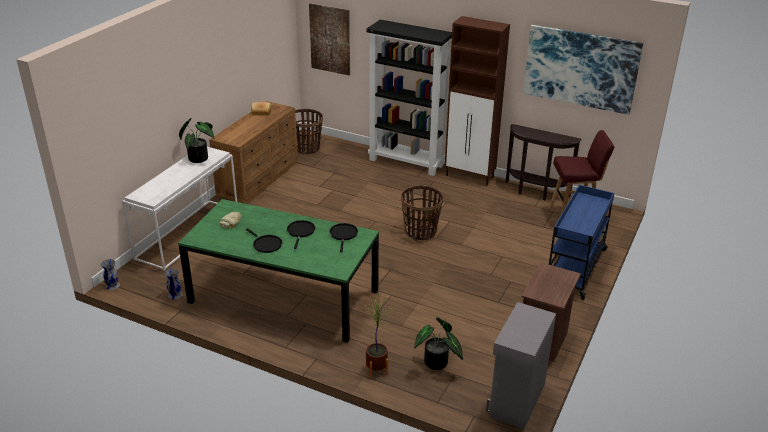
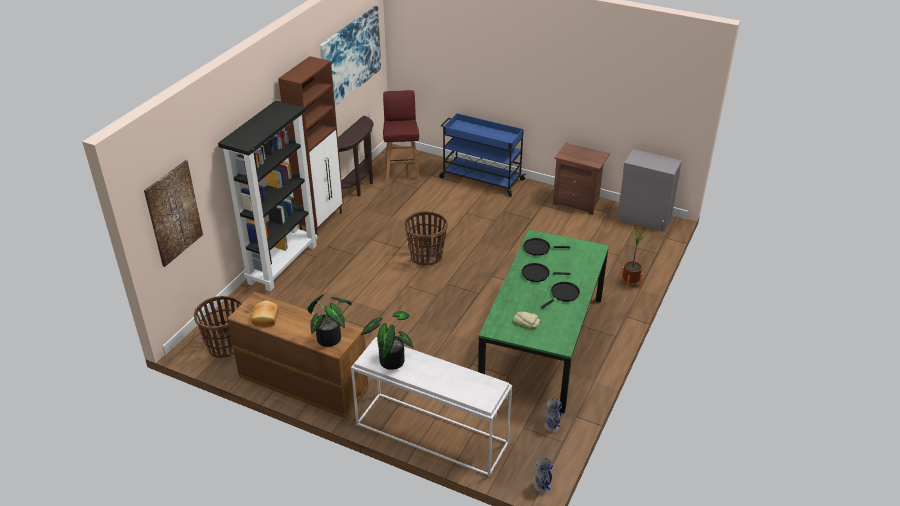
camera: 90 degrees left, 5 degrees up
(437, 364) = (616, 252): potted plant -> potted plant (332, 338)

